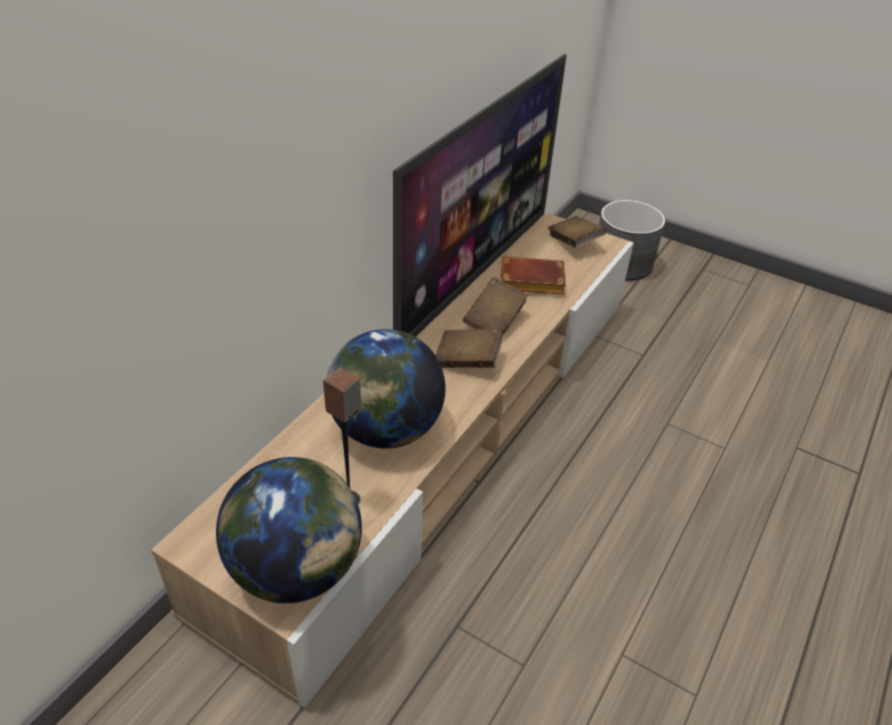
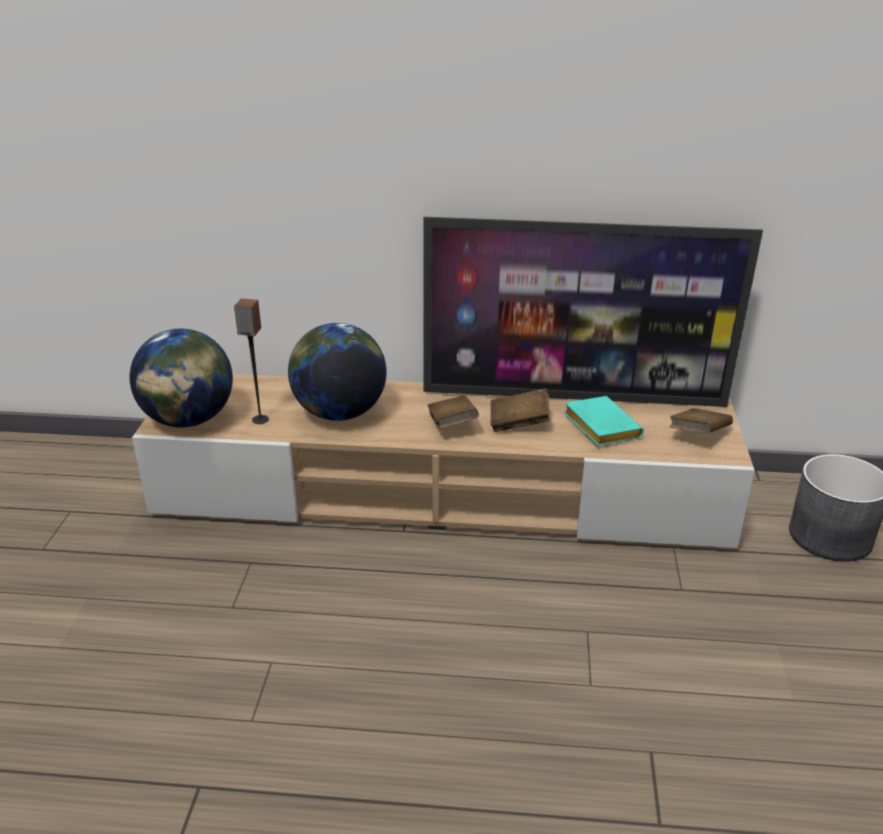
camera: 65 degrees right, 10 degrees down
(529, 282) = (598, 426): brown book -> turquoise book

